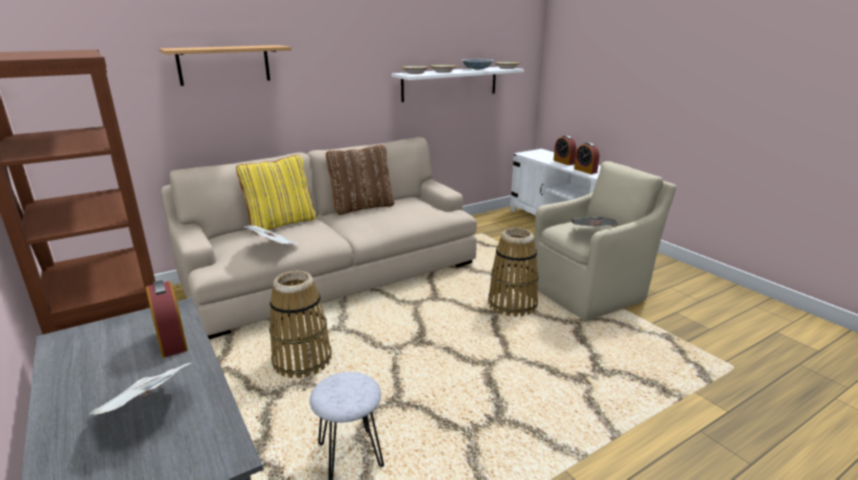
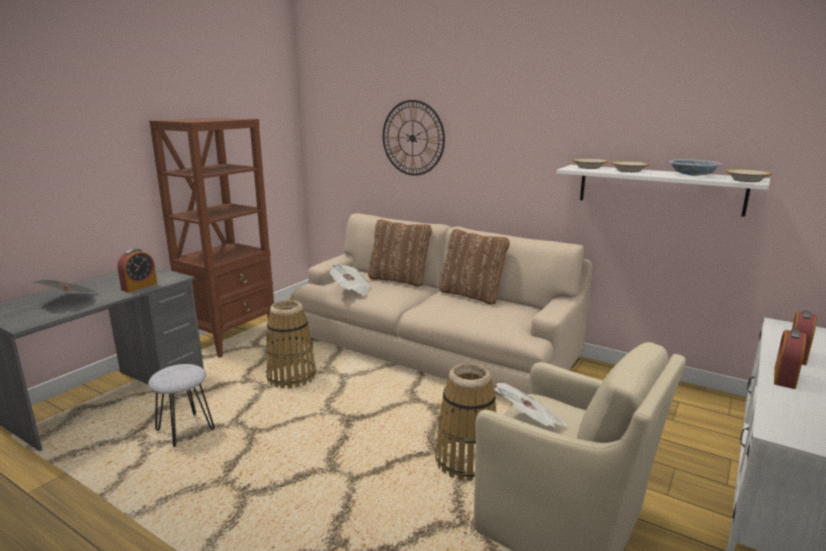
camera: 65 degrees right, 5 degrees down
(224, 65) = (412, 138): shelf -> wall clock
(281, 223) = (399, 280): yellow pillow -> brown pillow

